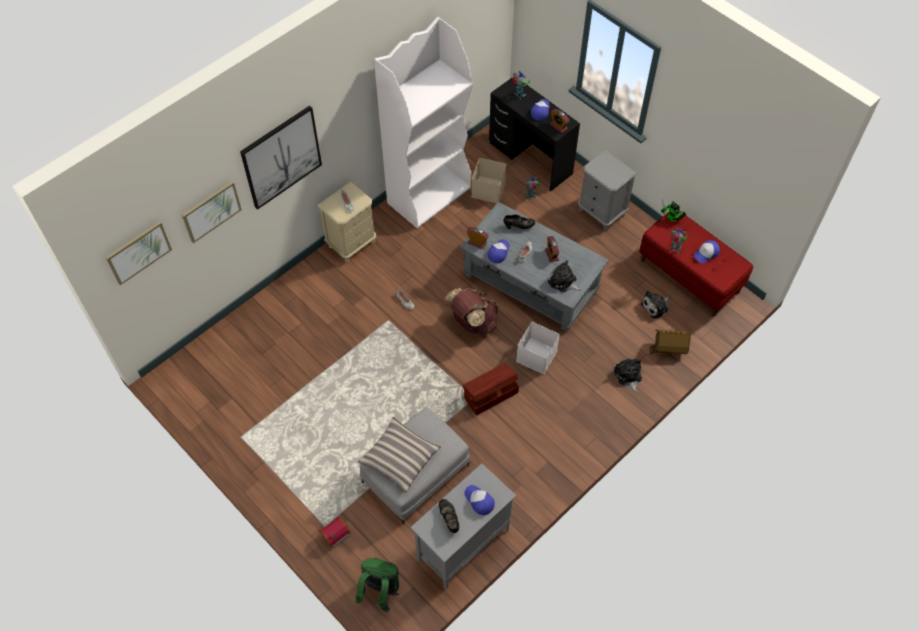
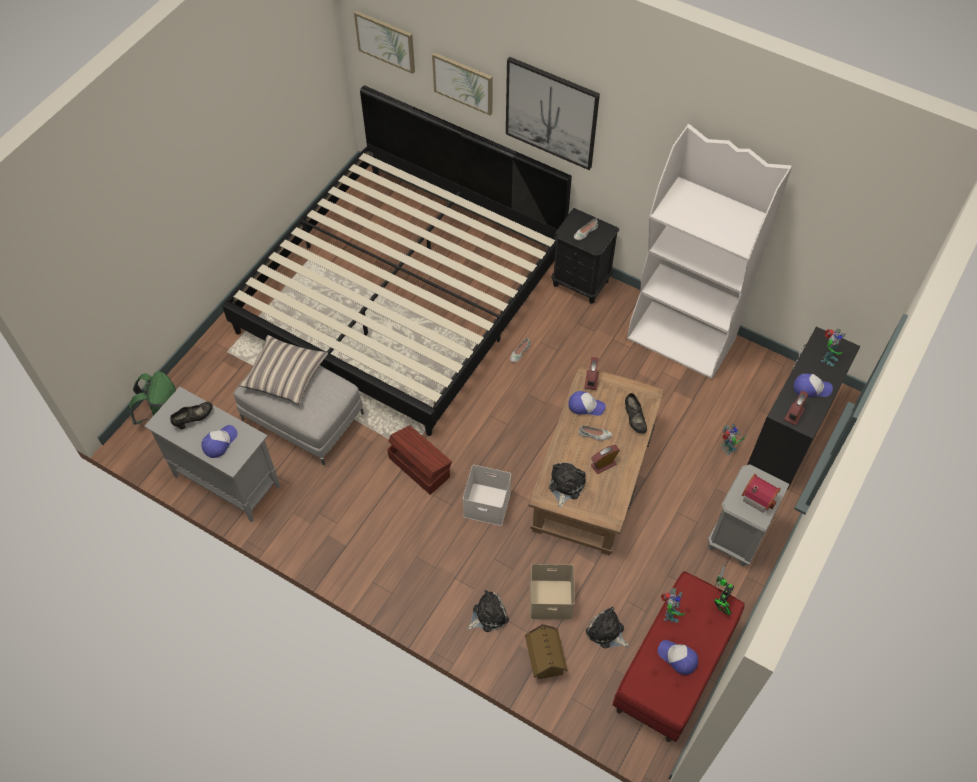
camera: 75 degrees right, 0 degrees up
(313, 373) = (401, 294): none -> bed
(334, 535) = (219, 362): toy house -> toy house (758, 496)
(352, 243) = (581, 282): beige nightstand -> black nightstand
(472, 322) = (513, 426): brown backpack -> none
(488, 190) = (716, 399): beige storage box -> beige storage box (549, 601)
(530, 281) = (593, 475): grey coffee table -> brown coffee table

